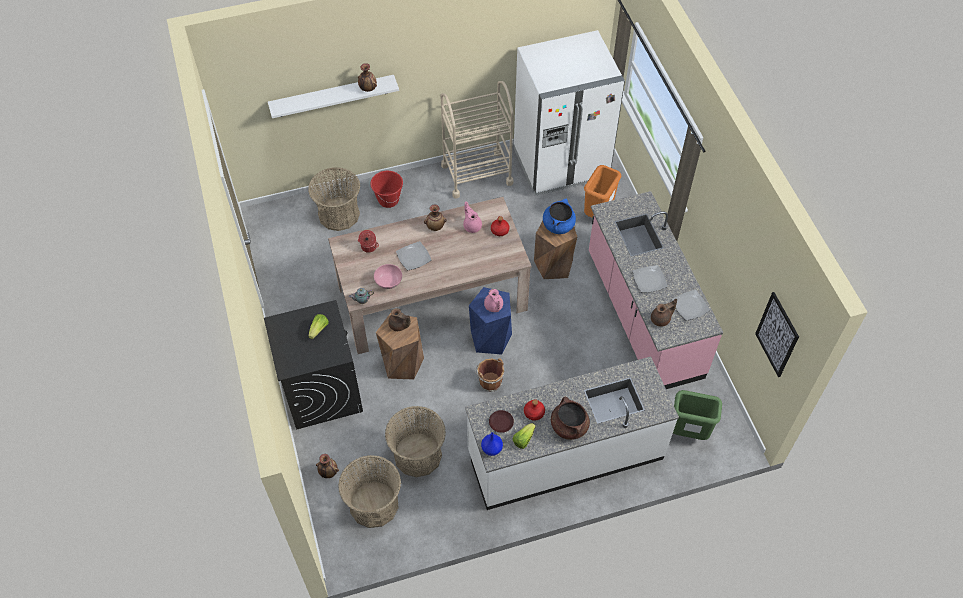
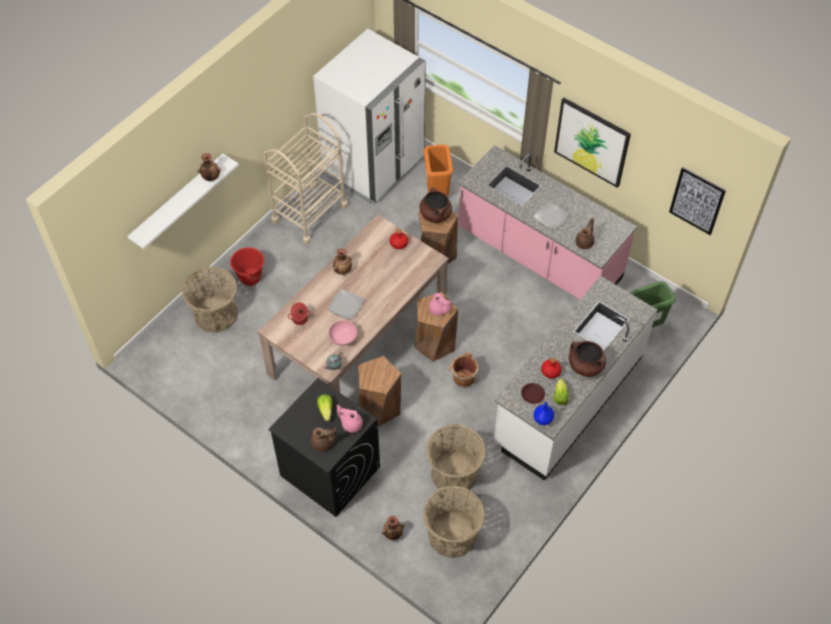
camera: 35 degrees left, 0 degrees up
(399, 325) = (374, 371): brown teapot -> brown teapot (323, 443)
(472, 226) = (372, 252): pink teapot -> pink teapot (351, 424)
(490, 338) = (434, 343): blue stool -> brown stool
(558, 225) = (435, 214): blue cooking pot -> brown cooking pot
(690, 306) = (597, 220): plate -> none
(719, 227) = (592, 142): none -> picture

